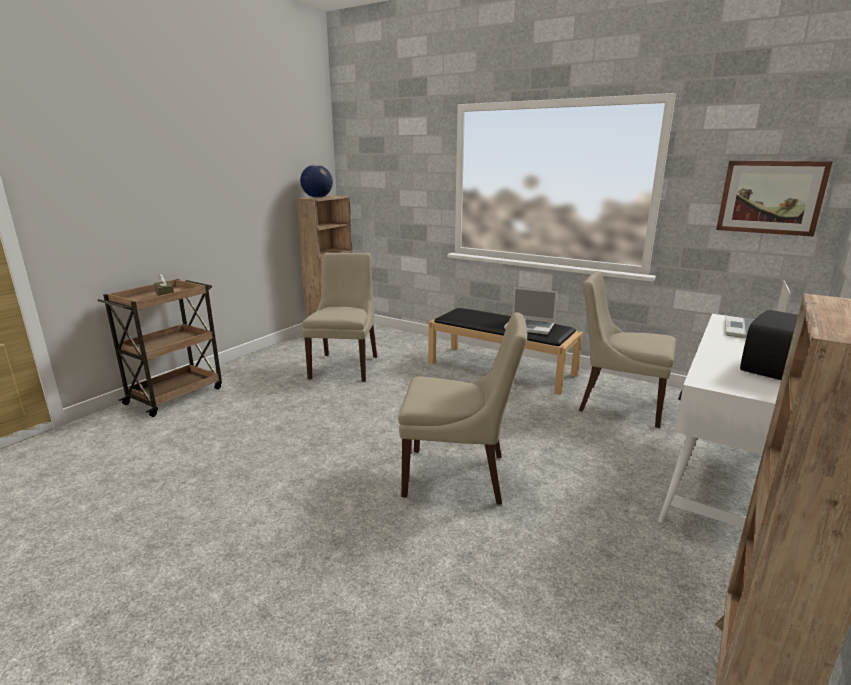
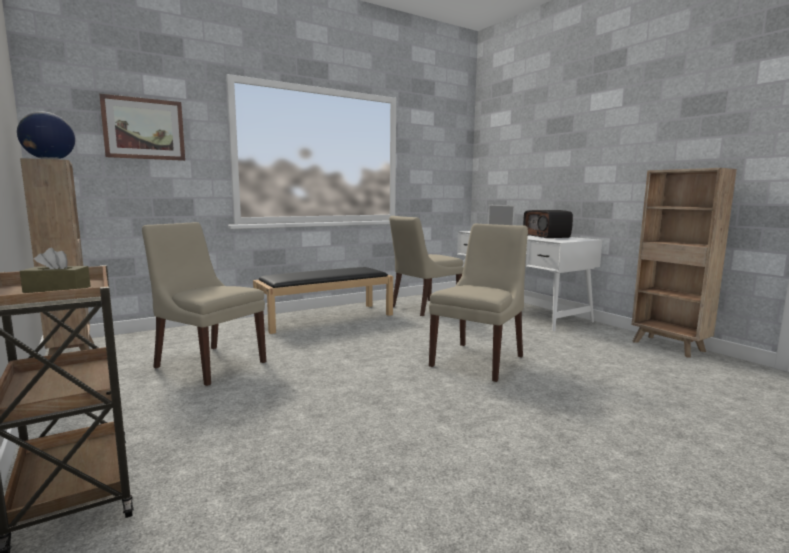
camera: 65 degrees left, 10 degrees down
(530, 327) = (350, 270): laptop -> none
(770, 197) = (445, 165): picture -> picture (144, 129)

